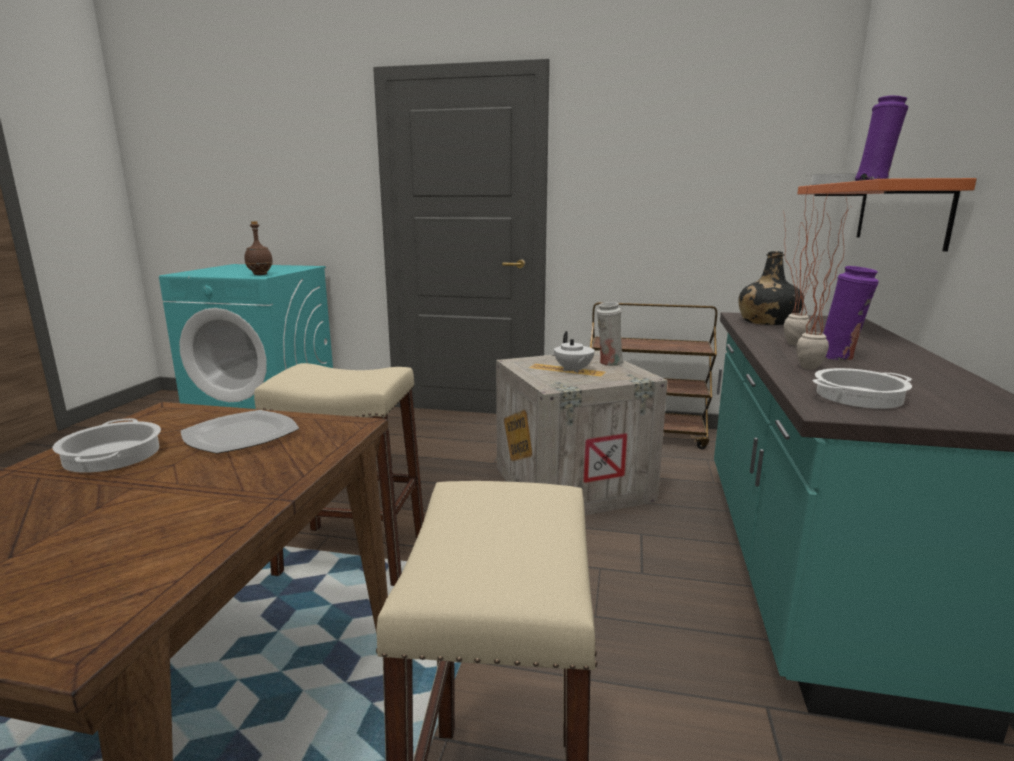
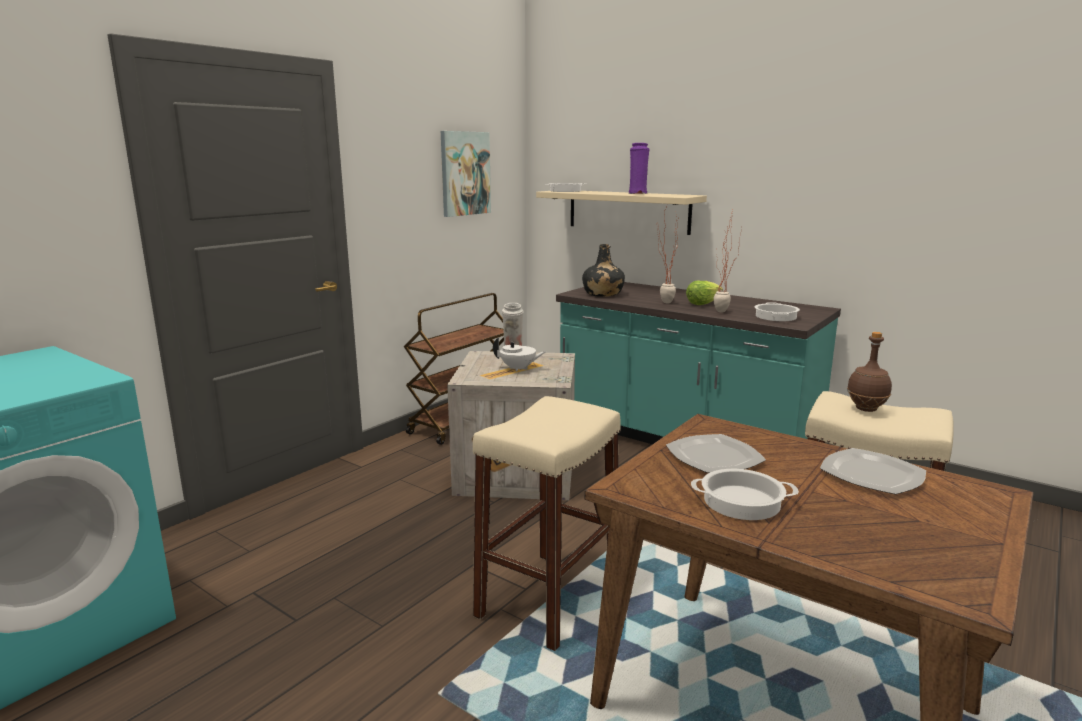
camera: 65 degrees left, 0 degrees up
(177, 523) = (872, 475): none -> plate
(260, 274) = (77, 379): brown bottle -> brown bottle (866, 409)
(718, 166) = (464, 173): none -> picture
(839, 357) = (702, 303): purple vase -> lettuce
(900, 213) = (628, 211): orange shelf -> beige shelf

